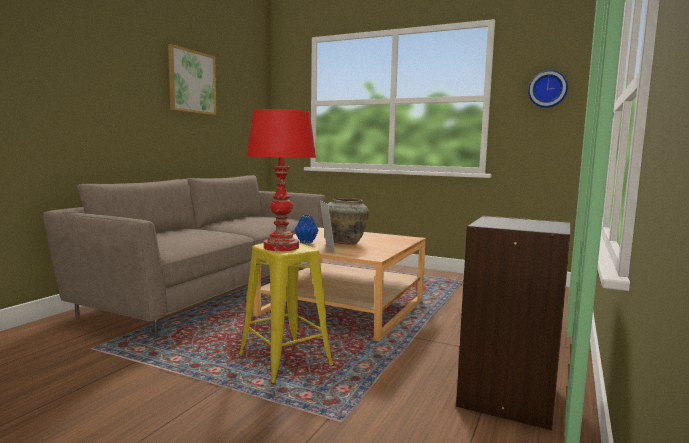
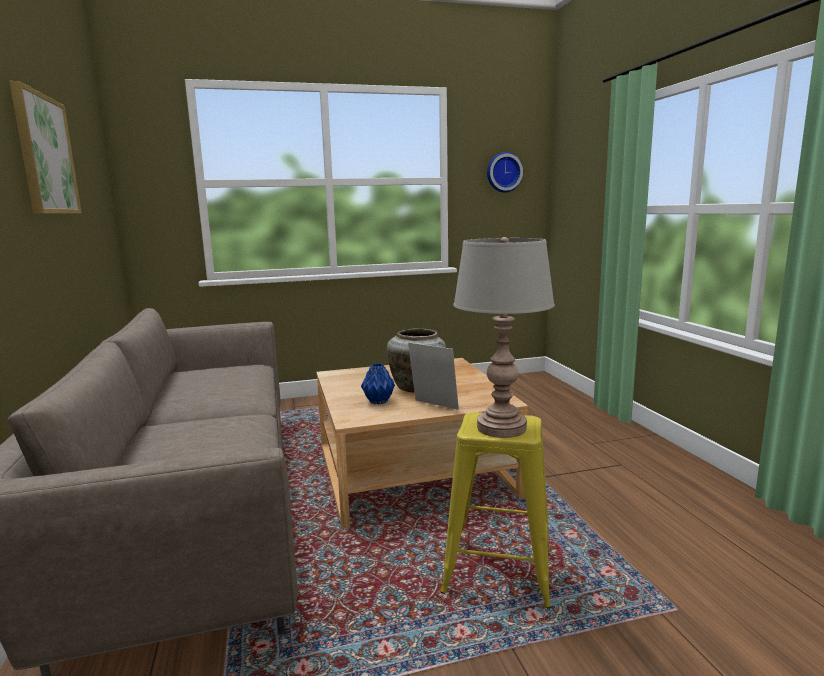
camera: 40 degrees left, 5 degrees up
(281, 247) = (501, 428): red table lamp -> grey table lamp
(509, 397) = (701, 505): grey bookcase -> none

